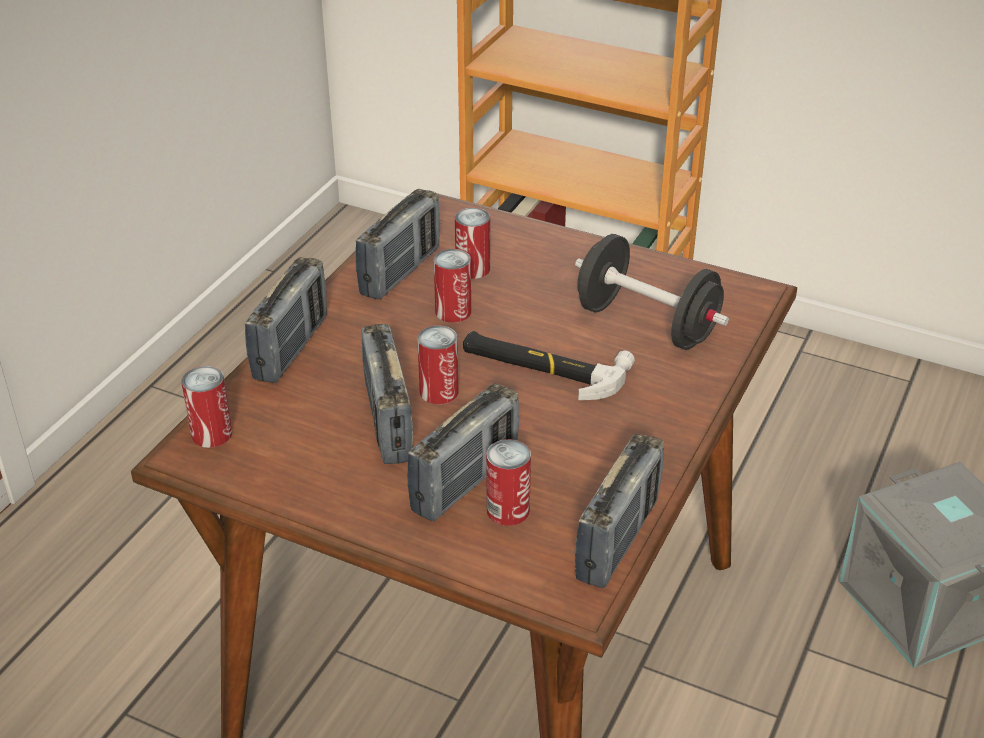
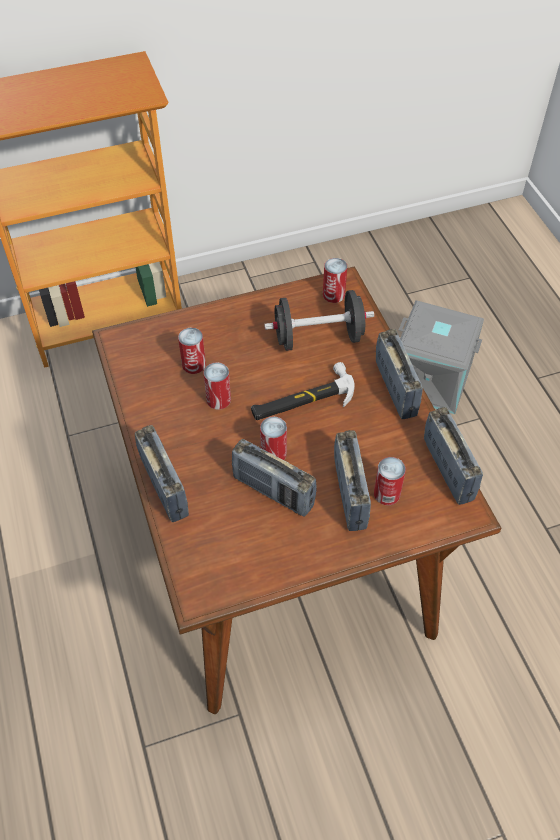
camera: 45 degrees left, 15 degrees up
(211, 434) = (194, 572): can -> can (333, 294)
(400, 272) = (158, 394): radio -> radio (395, 389)

